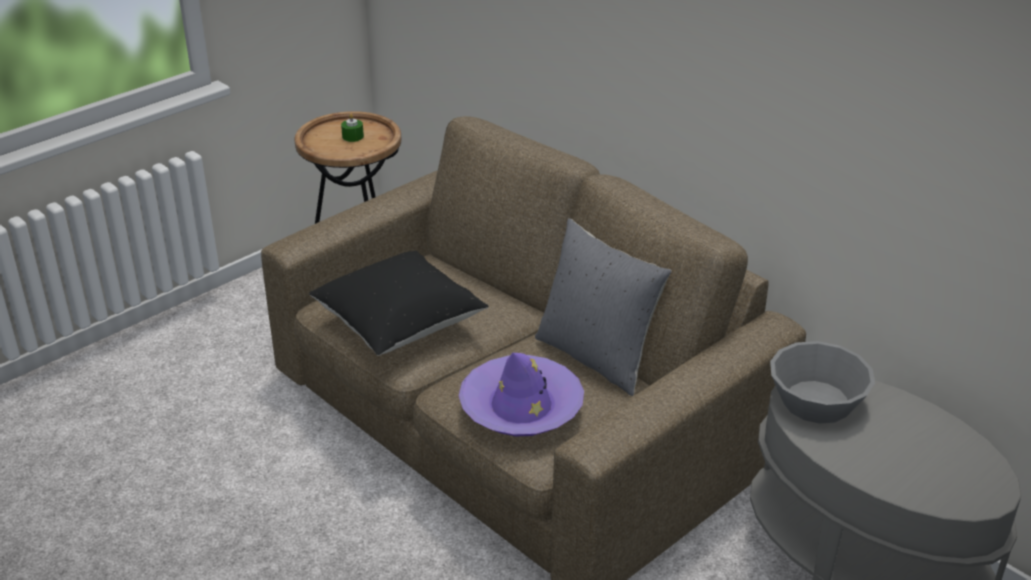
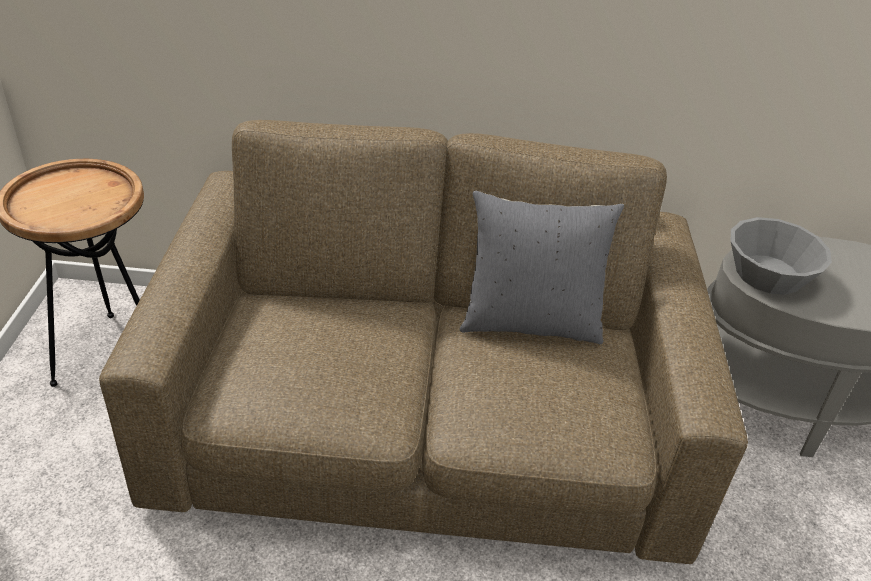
camera: 45 degrees left, 5 degrees up
(353, 136) = (75, 194): green candle -> none
(399, 323) = (329, 385): black pillow -> none
(521, 407) = (553, 408): purple hat -> none

